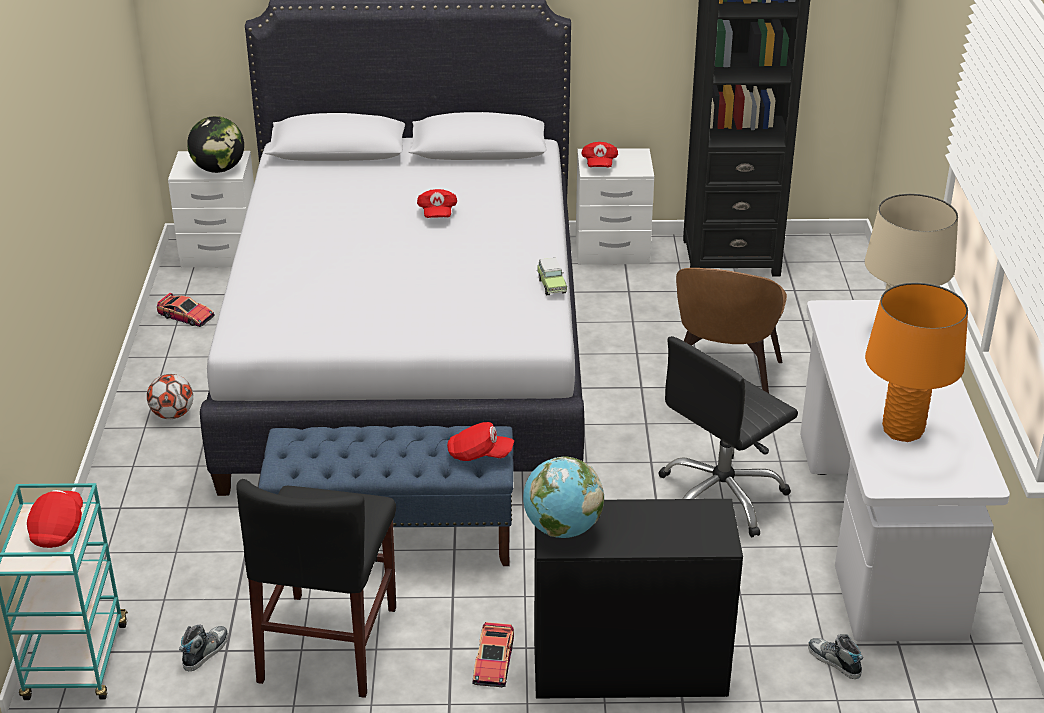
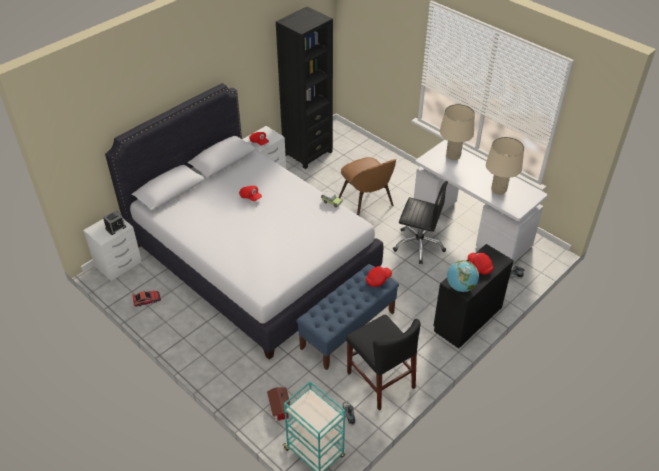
camera: 45 degrees left, 10 degrees up
(59, 529) = (314, 407): red cap -> red cap (479, 267)
(128, 567) = (279, 408): none -> toy house
(172, 415) = (205, 342): football -> none
(218, 169) = (115, 228): globe -> alarm clock
(493, 662) = (432, 347): toy car -> none
(721, 497) = (419, 245): black office chair -> black office chair turned 75 degrees counterclockwise
(902, 431) = (498, 190): orange table lamp -> beige table lamp

